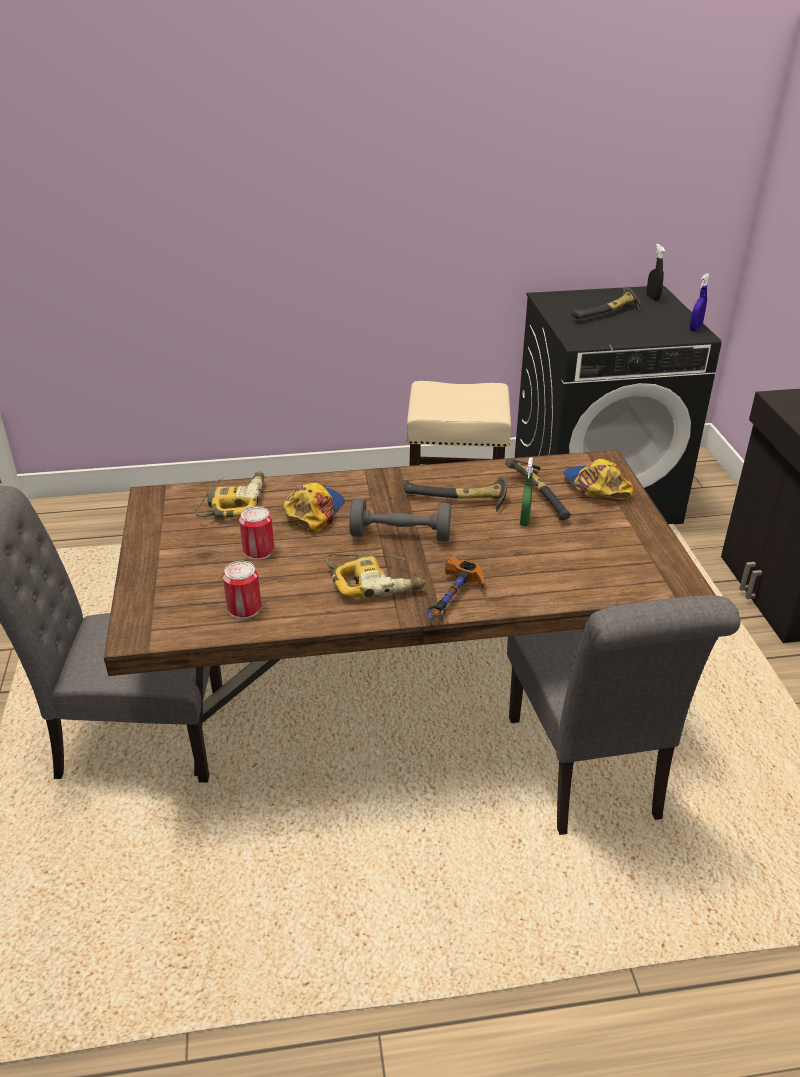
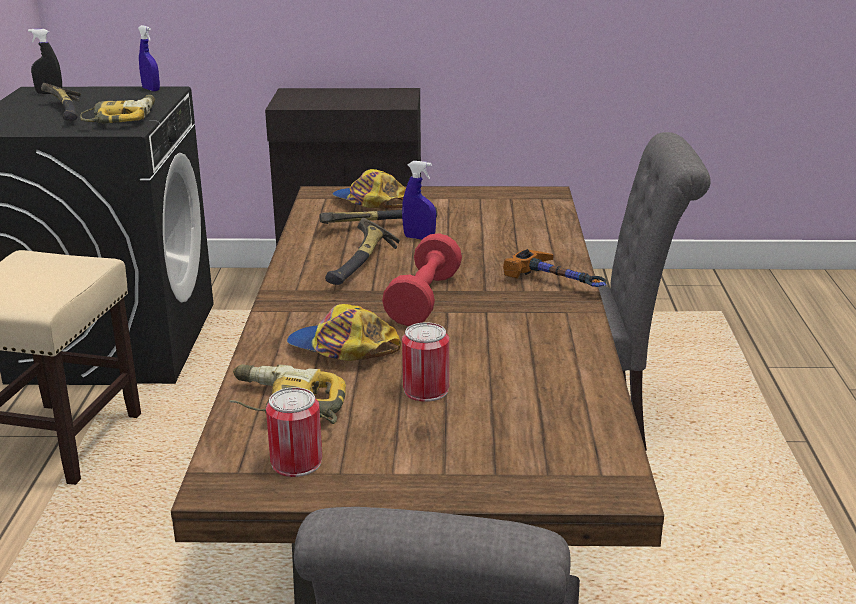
camera: 80 degrees left, 10 degrees down
(244, 608) = (558, 402): can -> can (296, 462)
(375, 582) = (517, 319): power drill -> power drill (122, 118)
(400, 535) = (424, 299): grey dumbbell -> red dumbbell
(524, 520) = (419, 238): green spray bottle -> blue spray bottle
(595, 487) = (370, 203): cap -> cap turned 60 degrees clockwise

